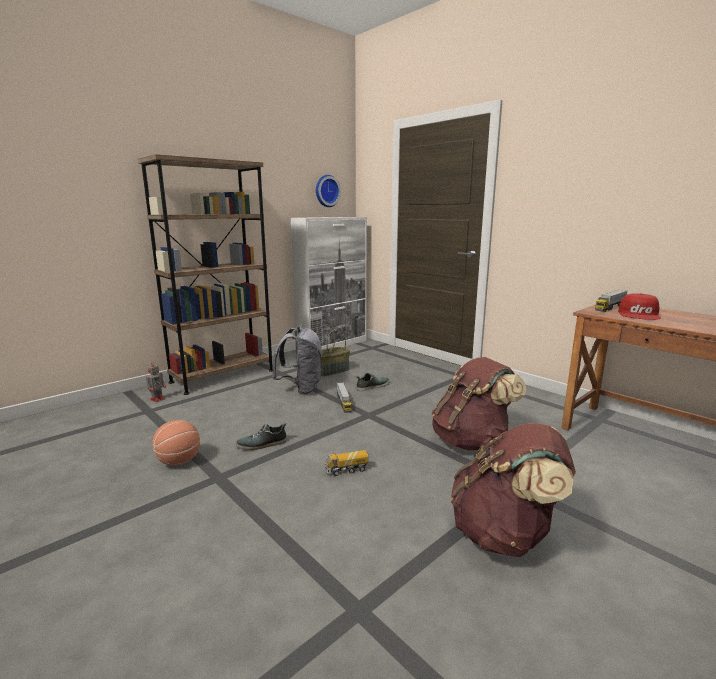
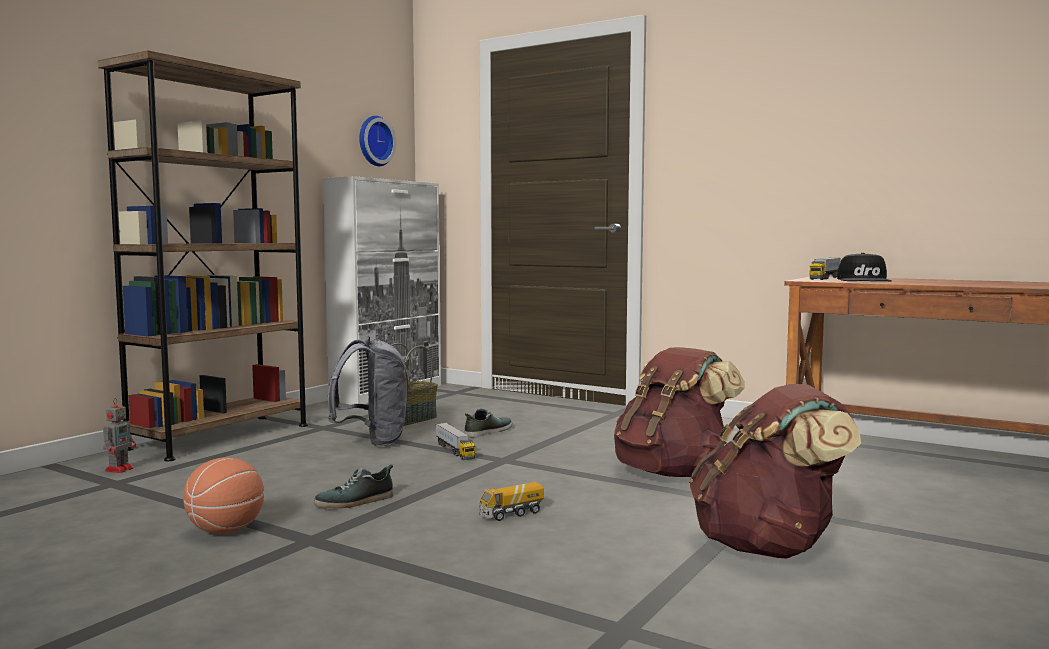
camera: 15 degrees left, 10 degrees down
(639, 314) = (864, 280): red cap -> black cap

